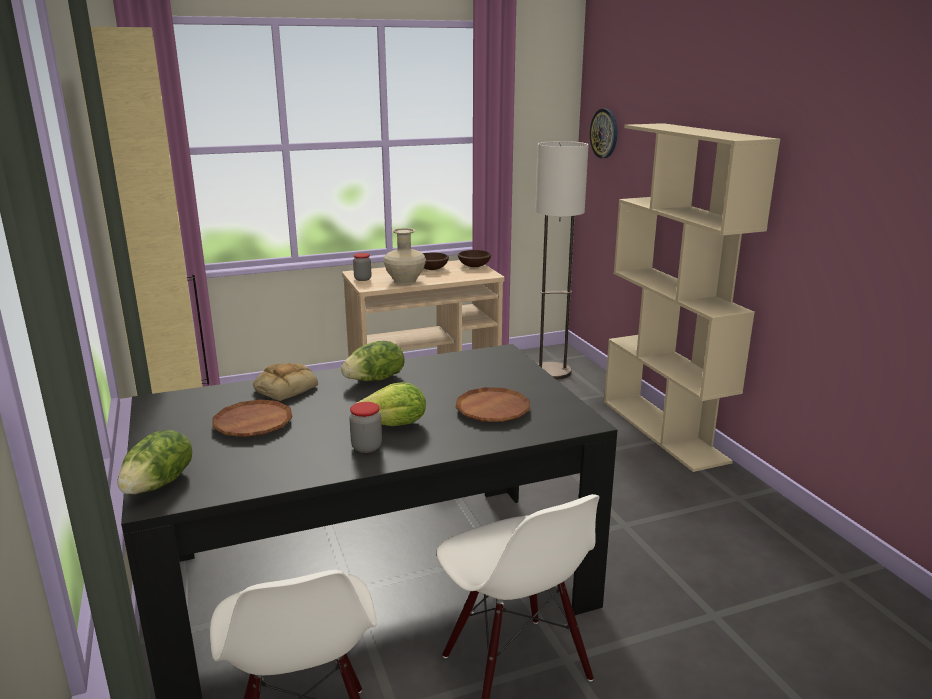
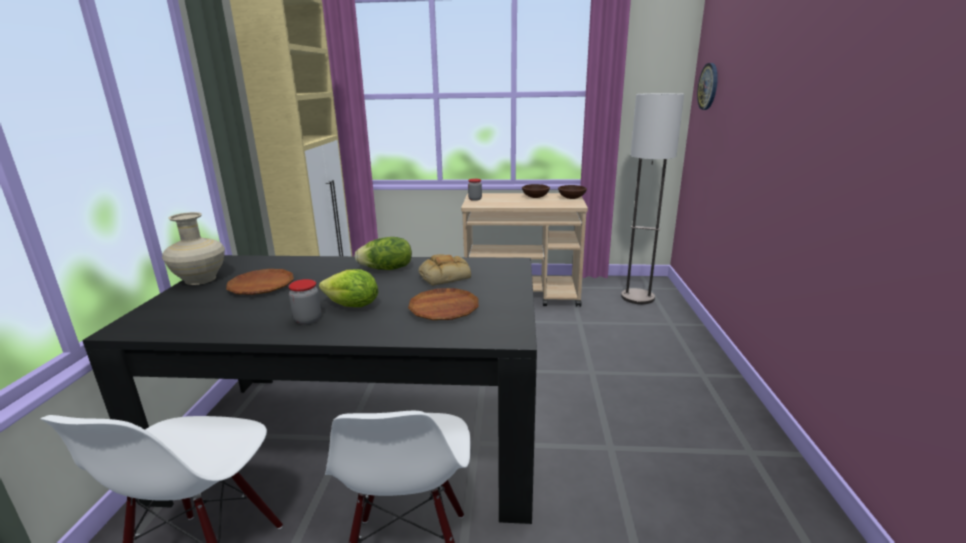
camera: 25 degrees right, 0 degrees up
(160, 484) = (145, 317): lettuce -> none
(286, 388) = (318, 265): bread -> bread (445, 276)
(405, 281) = (504, 203): beige vase -> beige vase (201, 279)
(664, 430) = (711, 367): beige bookcase -> none

